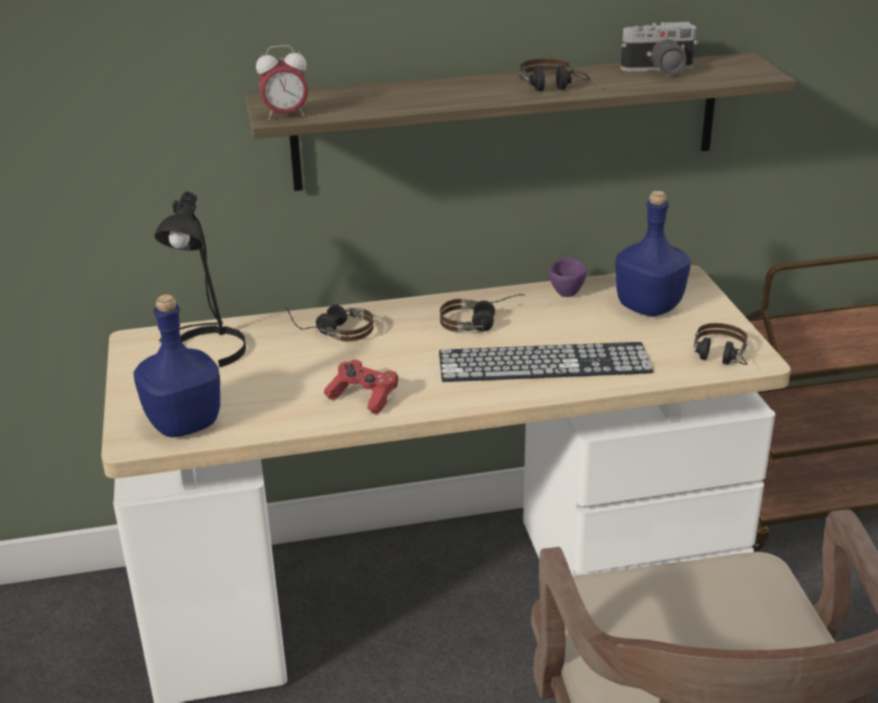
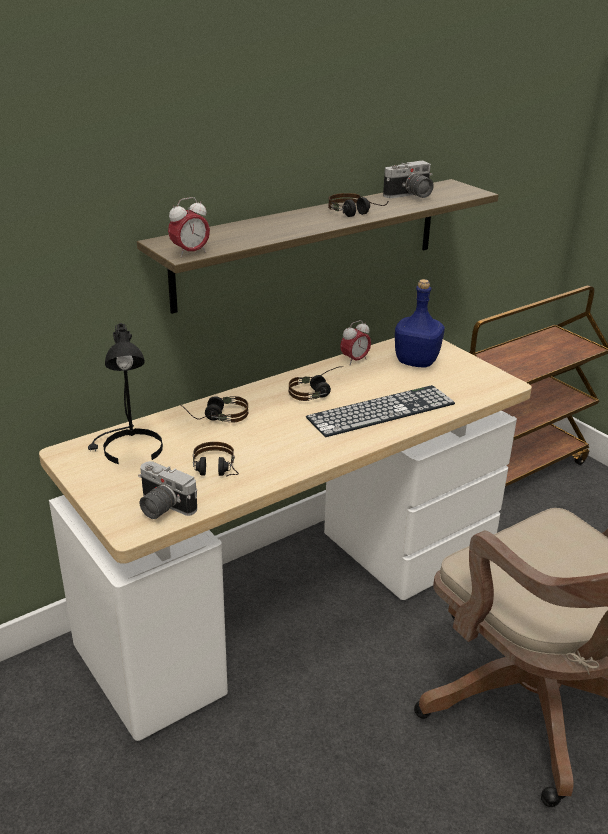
camera: 25 degrees left, 0 degrees up
(185, 424) = (161, 508): blue bottle -> camera
(363, 397) = (279, 459): red game controller -> none
(564, 291) = (355, 360): purple cup -> alarm clock
(719, 360) = (487, 388): headphones -> headphones (215, 473)

